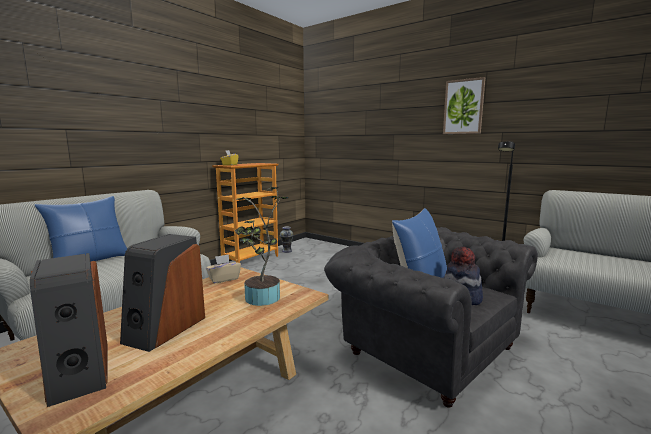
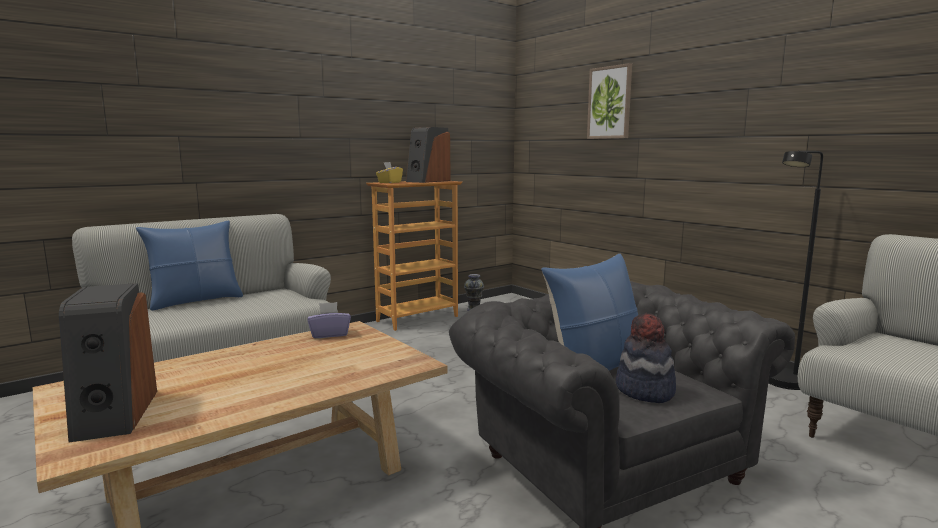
camera: 15 degrees right, 0 degrees up
(165, 329) = (225, 383): speaker -> speaker (428, 181)
(224, 279) = (329, 334): beige tissue box -> purple tissue box
(261, 300) = (356, 363): potted plant -> none
(463, 107) = (746, 93): picture -> picture (609, 103)

